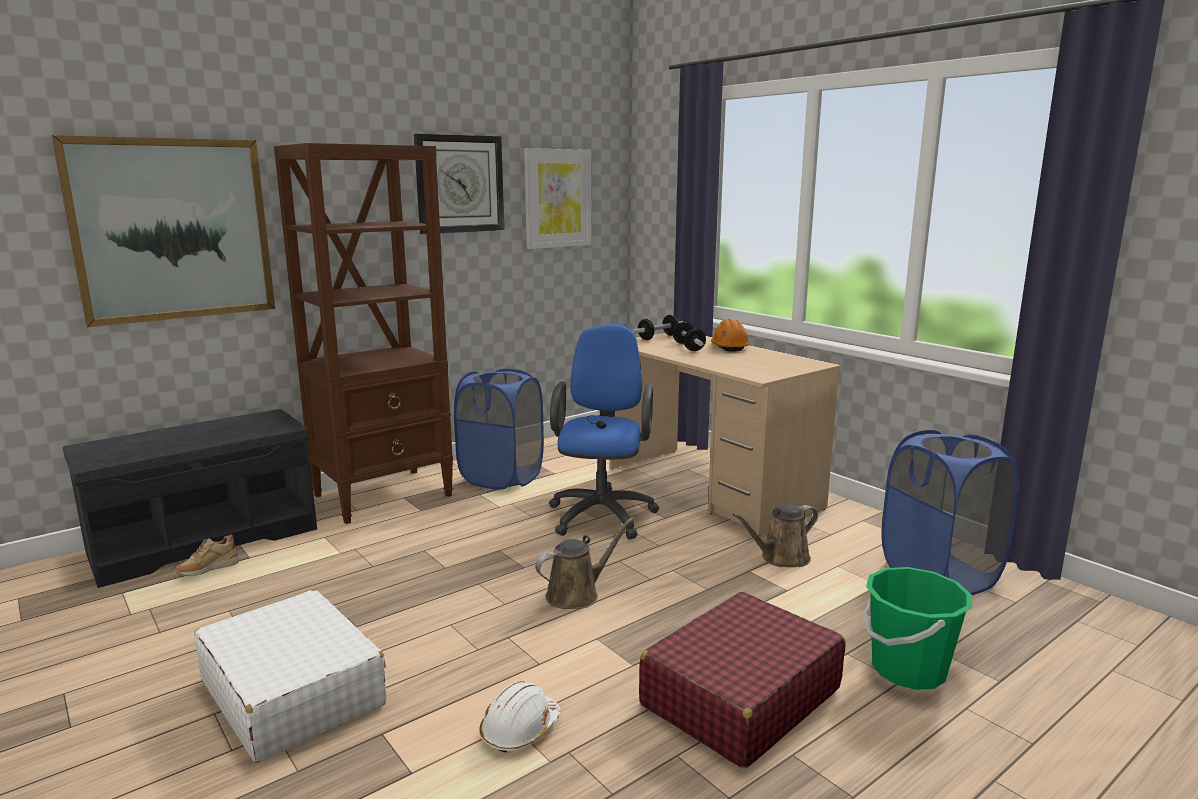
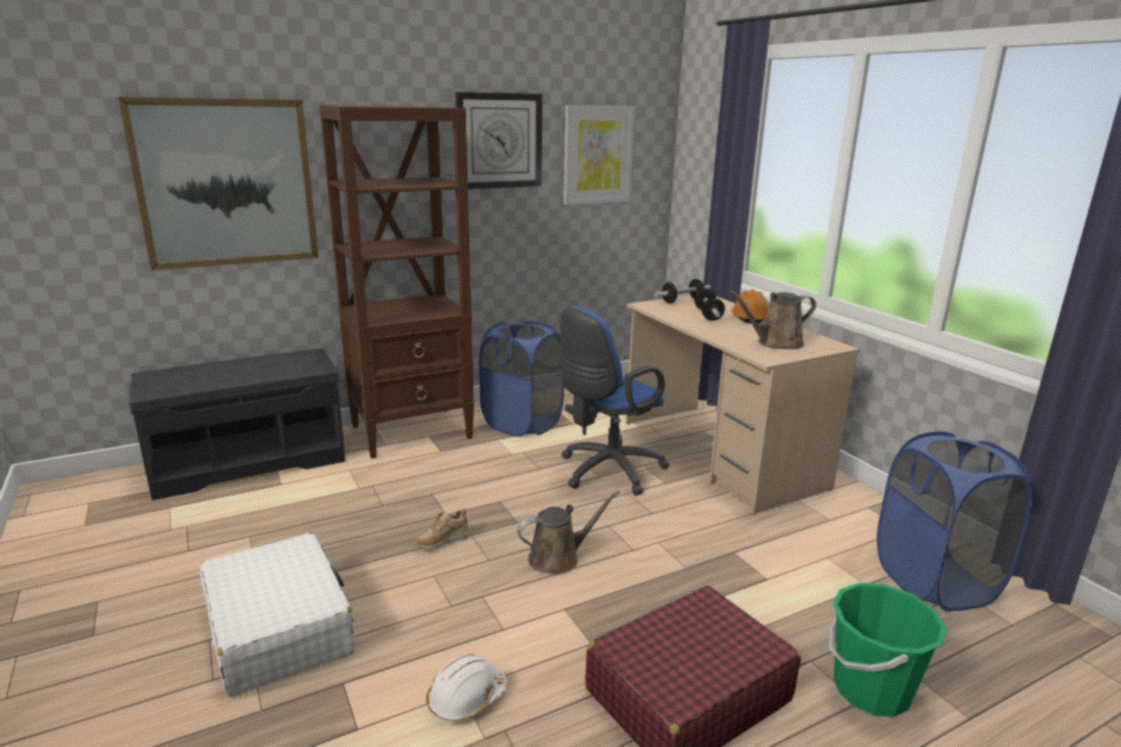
camera: 10 degrees right, 5 degrees up
(208, 570) = (243, 493): beige shoe -> beige shoe (442, 543)
(603, 513) = (606, 472): blue office chair -> blue office chair turned 150 degrees counterclockwise
(781, 558) = (770, 542): brown watering can -> brown watering can (775, 343)

